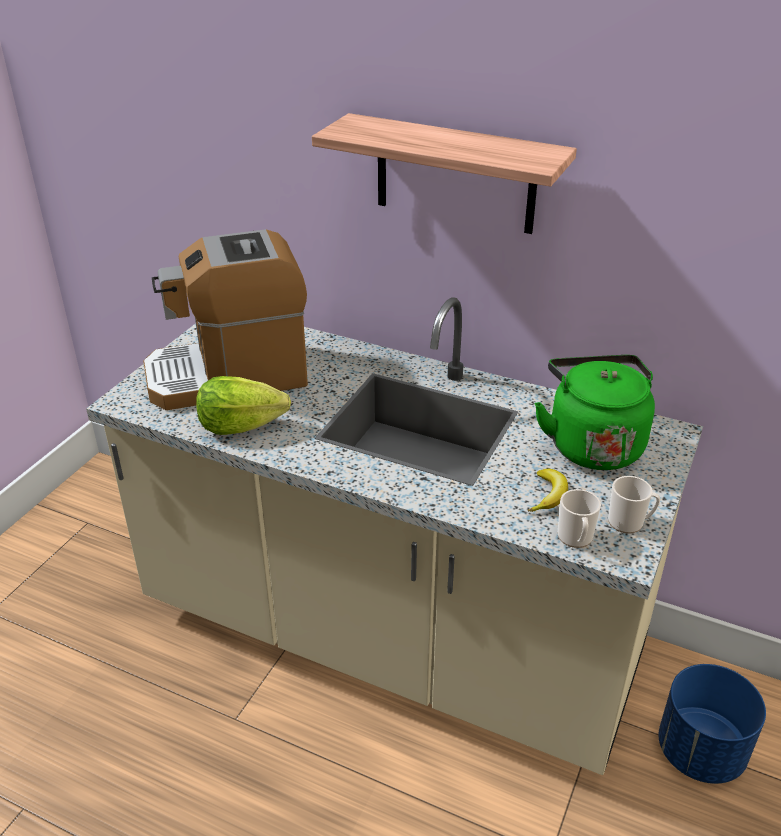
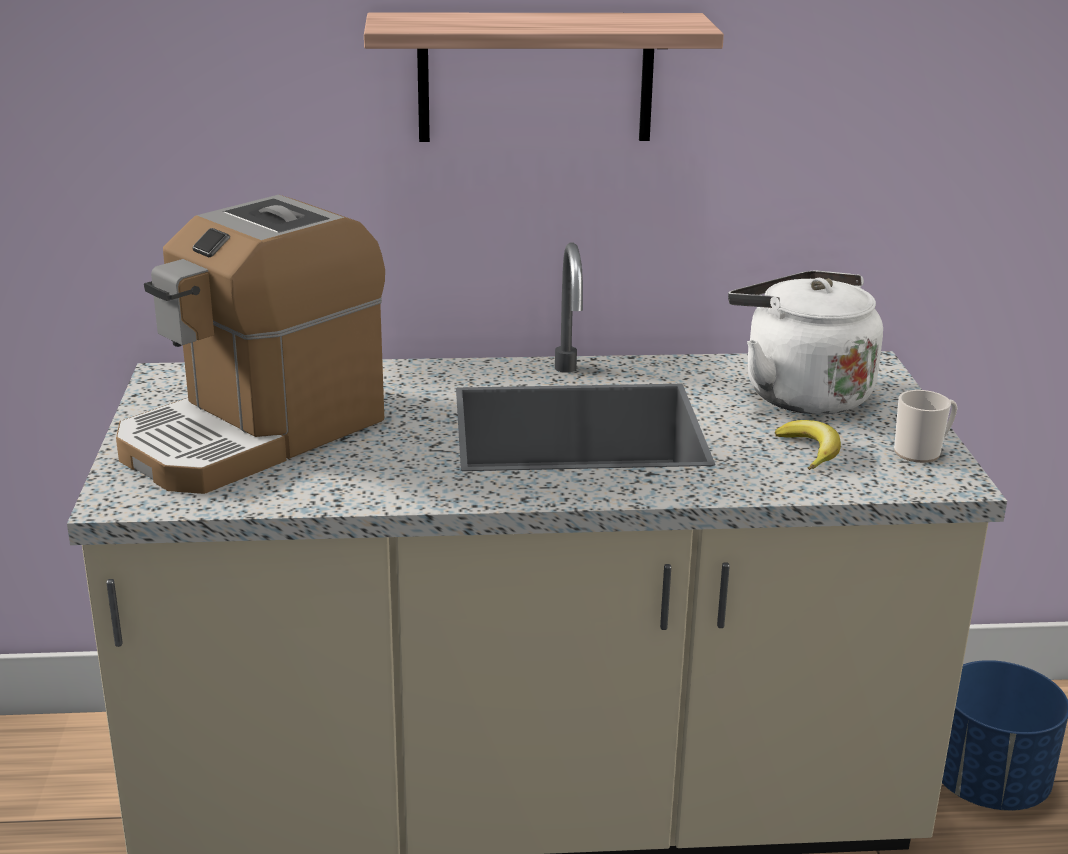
camera: 30 degrees left, 10 degrees down
(240, 426) = (340, 483): lettuce -> none
(576, 539) = (885, 481): mug -> none
(592, 444) = (800, 393): green kettle -> white kettle

